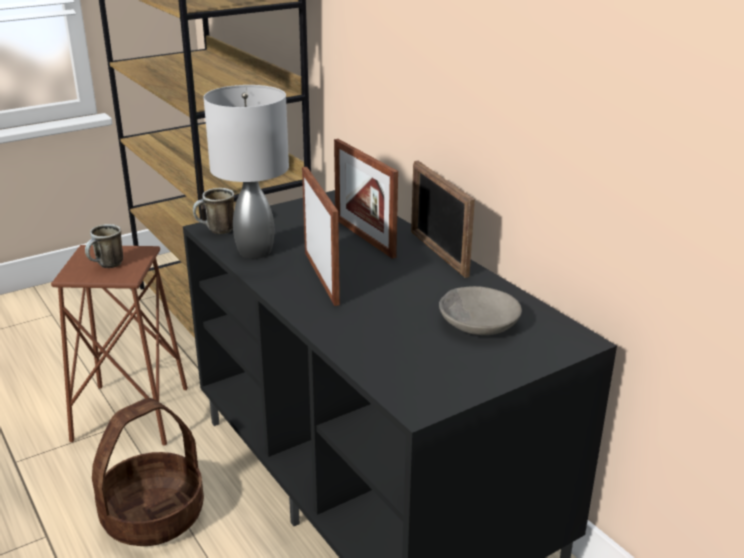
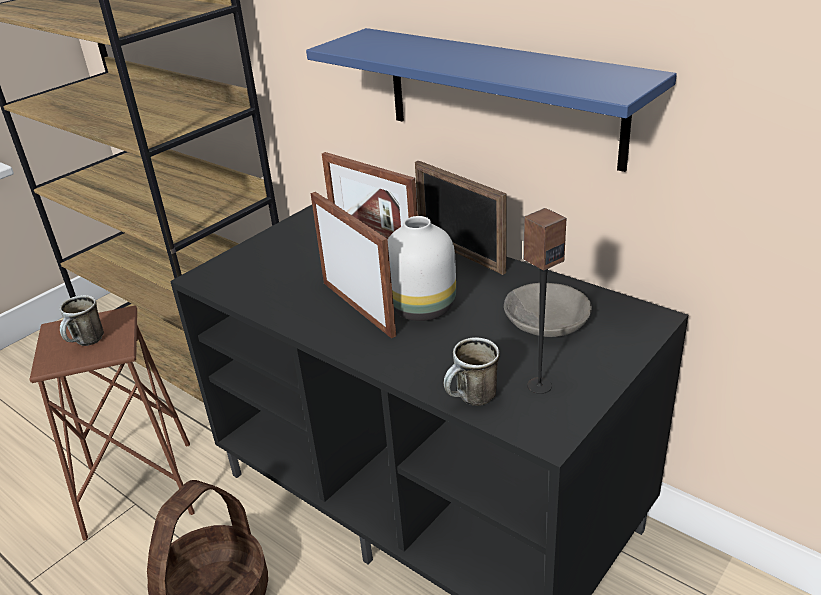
camera: 15 degrees left, 5 degrees up
(216, 231) = (212, 278): mug -> mug (472, 400)
(256, 252) = (270, 294): grey table lamp -> none
(378, 289) = (424, 308): none -> white vase
(437, 369) = (539, 385): none -> speaker
(490, 110) = (501, 96): none -> blue shelf

